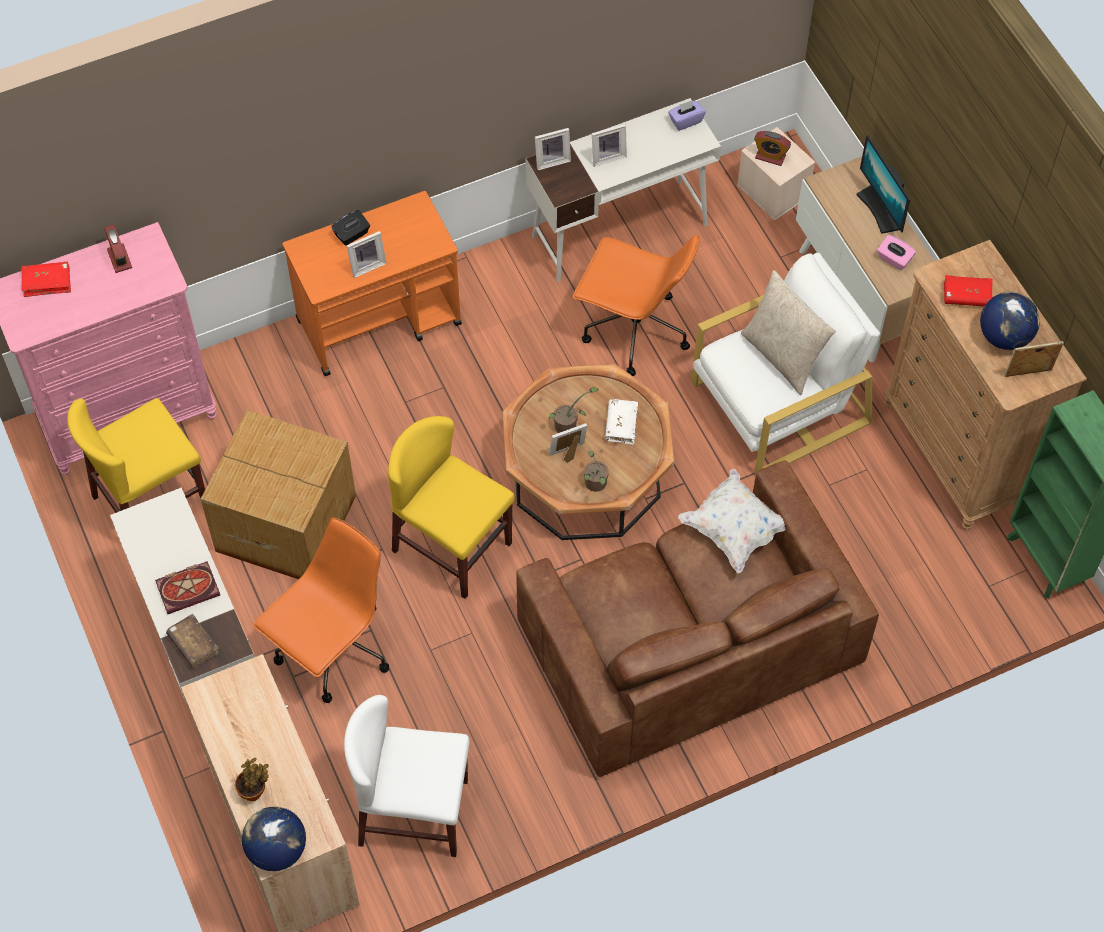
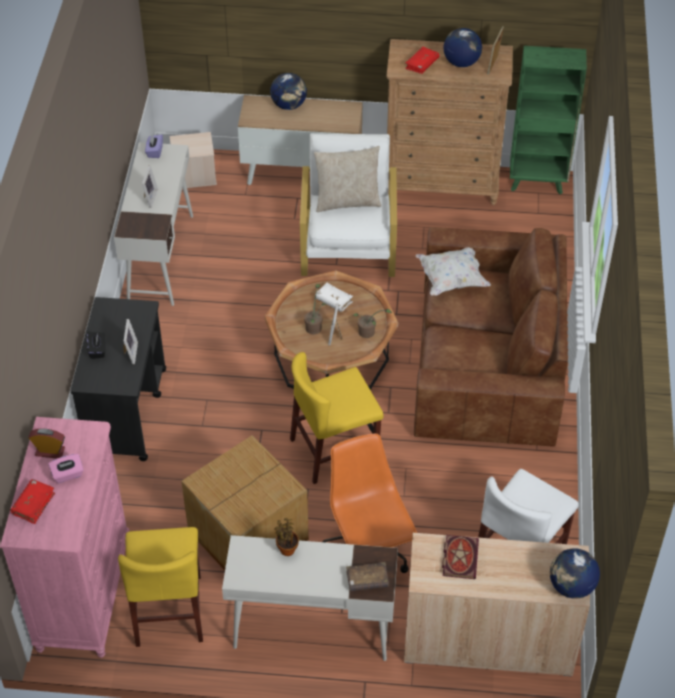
camera: 60 degrees left, 10 degrees down
(189, 587) = (318, 564): book -> book (459, 557)
(254, 791) = (518, 581): potted plant -> potted plant (287, 548)
(380, 322) = (126, 411): orange cart -> black cart
(551, 160) = (127, 225): picture frame -> none
(633, 331) = (242, 285): orange office chair -> none
(770, 157) = (189, 149): alarm clock -> none
(880, 209) = (289, 105): monitor -> globe
(894, 259) = (329, 116): pink tissue box -> pink tissue box (68, 474)

